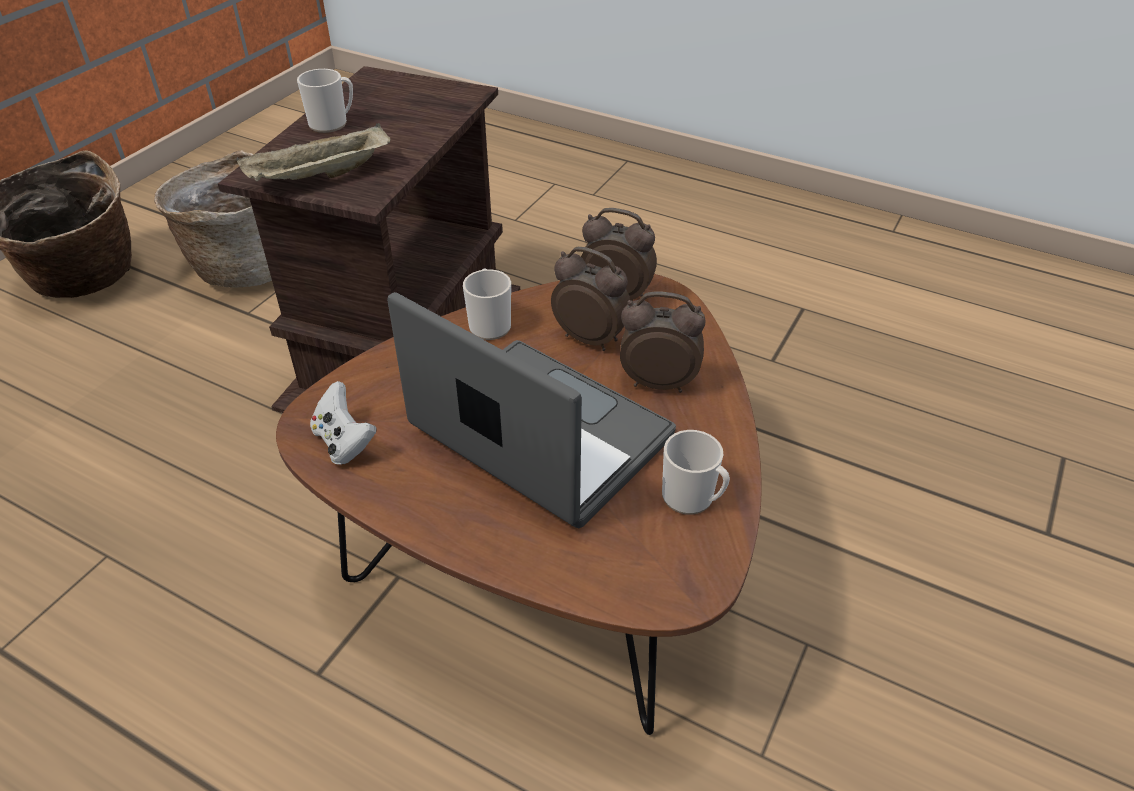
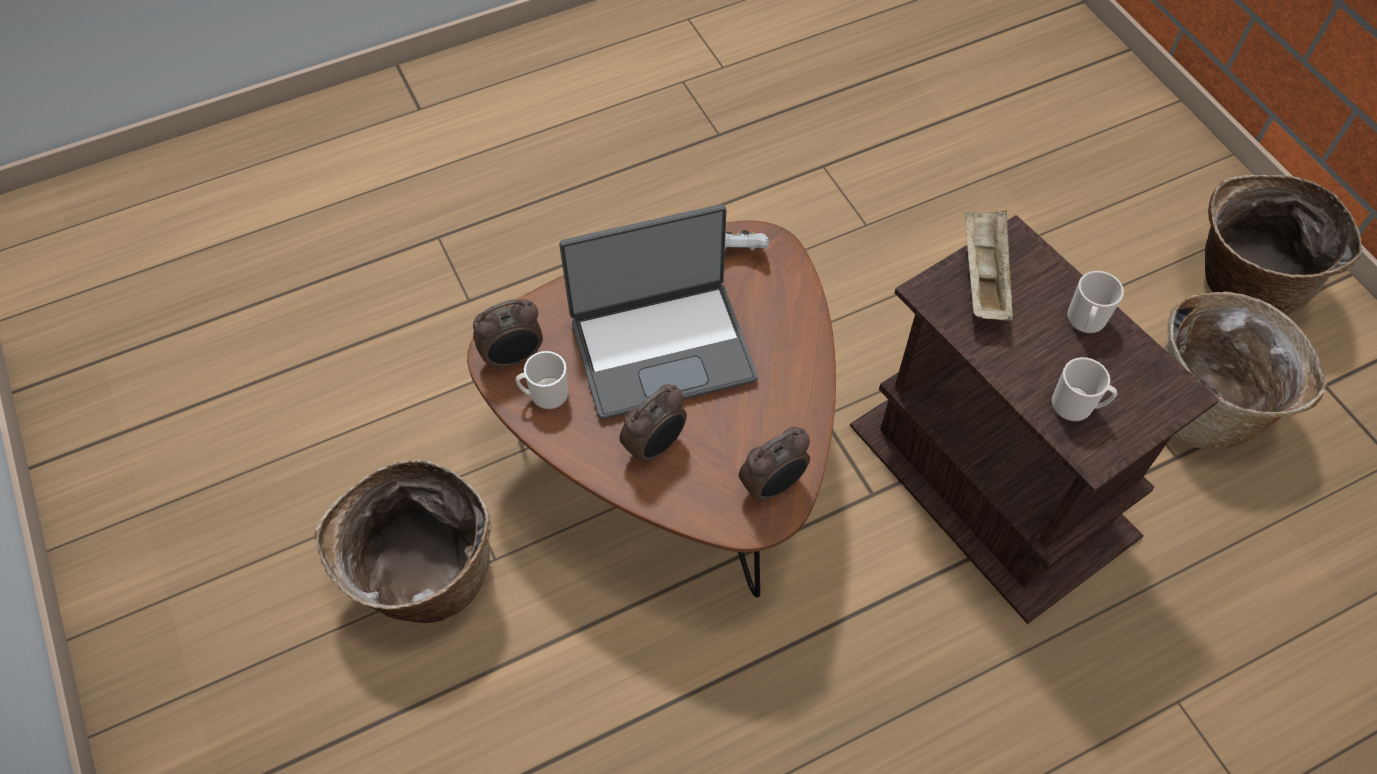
camera: 125 degrees right, 15 degrees up
(489, 323) = (801, 382): mug -> mug (1076, 406)
(590, 338) = (735, 436): alarm clock -> alarm clock (514, 358)
(892, 696) = (424, 578): none -> basket

